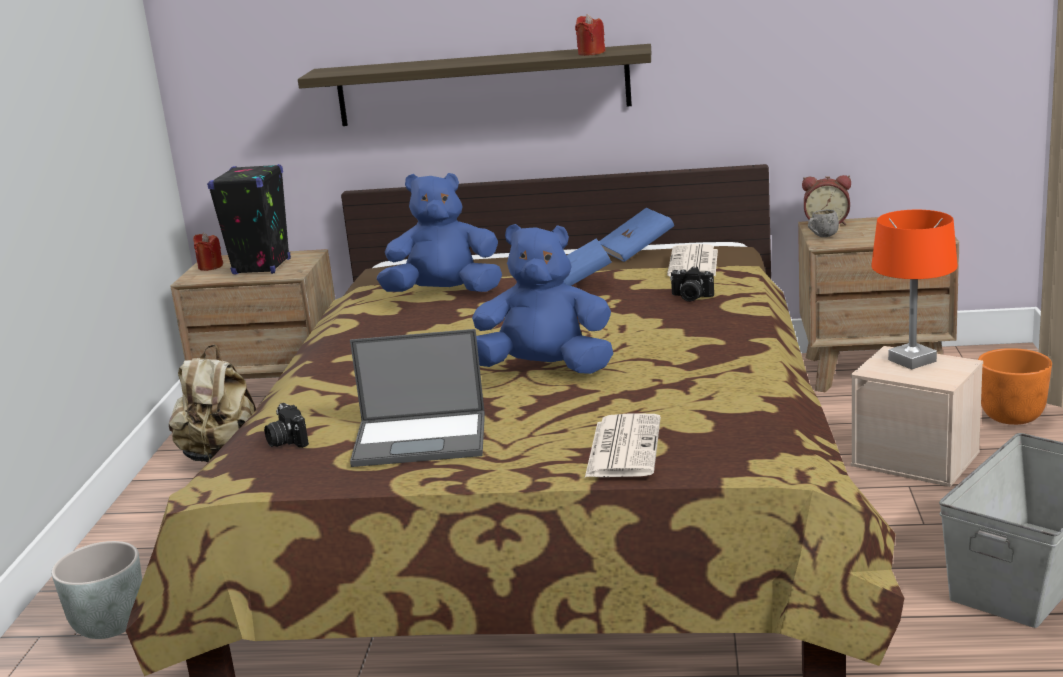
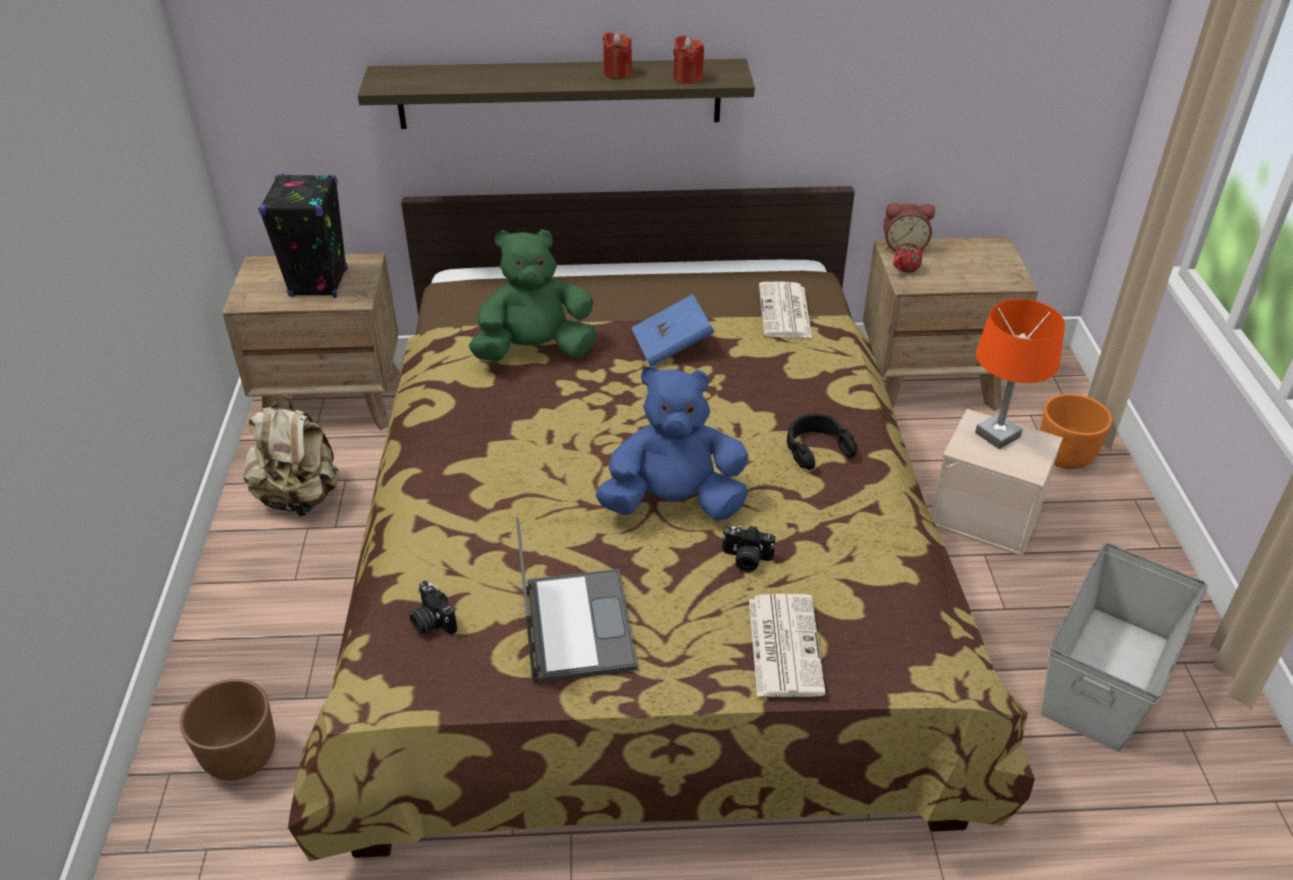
camera: 10 degrees left, 20 degrees up
(110, 625) = (241, 757): grey planter -> brown planter
(210, 267) = (259, 279): red candle -> red candle (617, 73)
(422, 439) = (576, 624): laptop -> laptop turned 90 degrees counterclockwise
(444, 294) = (535, 351): blue plush toy -> green plush toy
(636, 251) = (718, 277): blue book -> none
(690, 297) = (795, 375): camera -> camera (746, 560)
(697, 336) = (816, 448): none -> black headphones
(821, 237) = (903, 271): grey mug -> red mug

